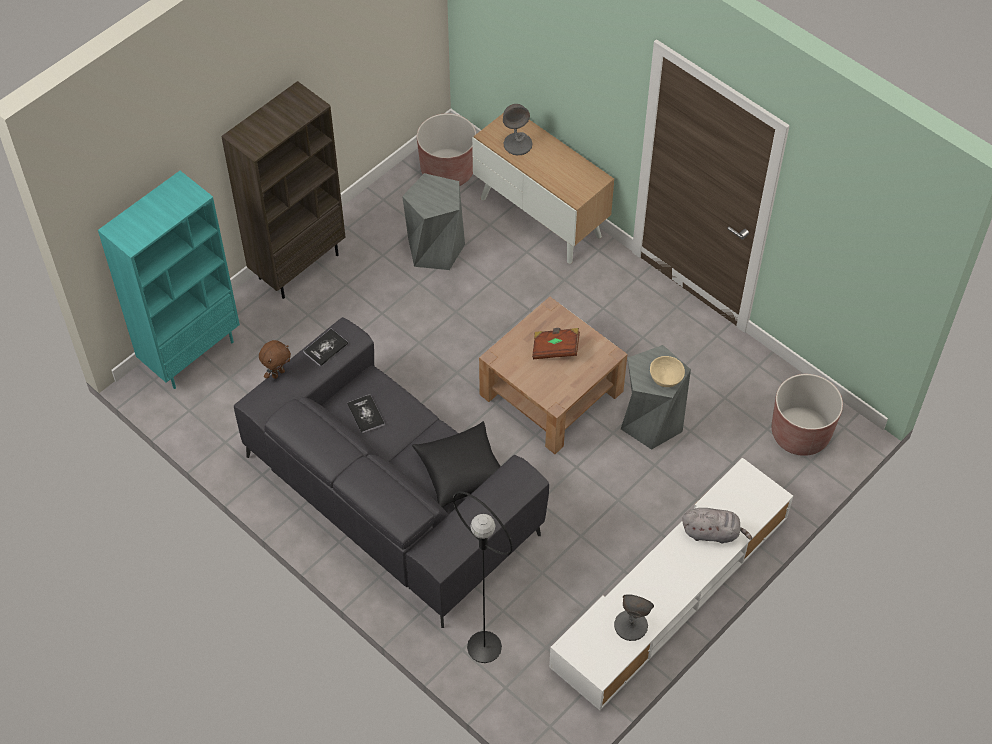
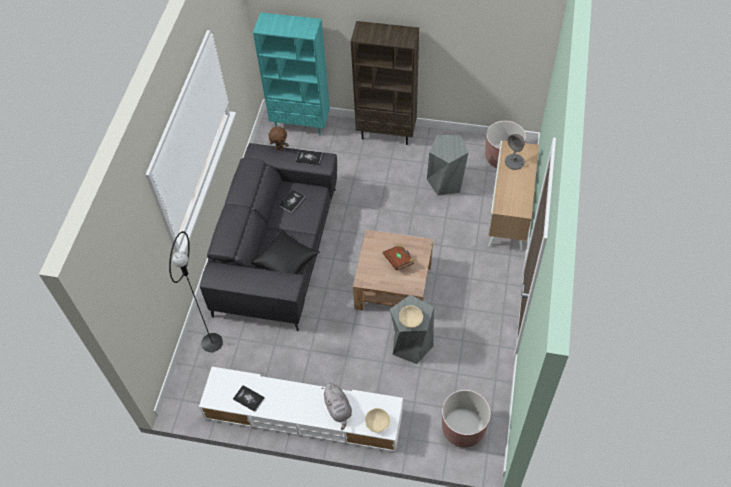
camera: 60 degrees right, 0 degrees up
(630, 625) = (249, 398): grey table lamp -> book
(759, 502) = (377, 423): none -> beige bowl

